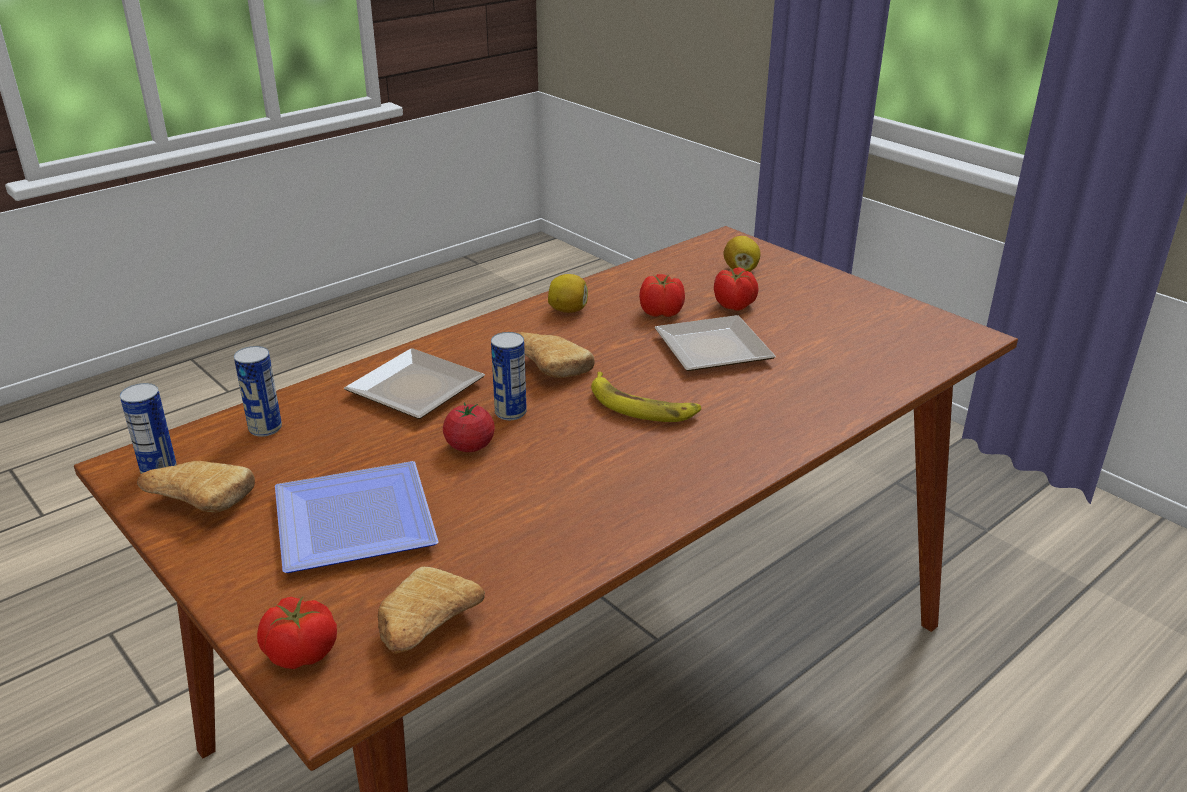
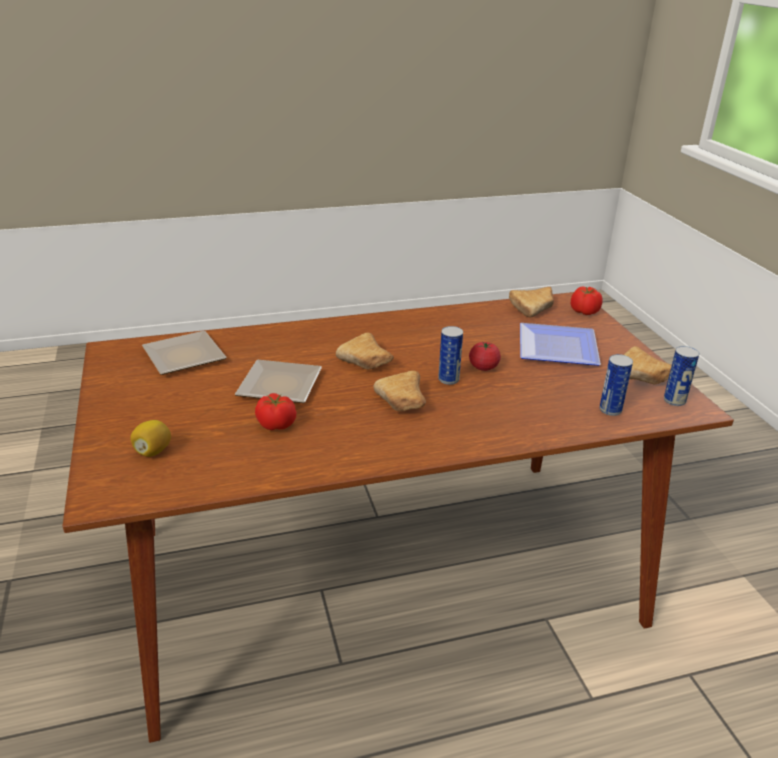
camera: 155 degrees left, 0 degrees up
(410, 390) = (506, 412): plate -> plate (187, 357)
(568, 310) = (345, 450): lemon -> none
(641, 406) = (367, 363): banana -> bread
(734, 305) = (214, 416): tomato -> none

